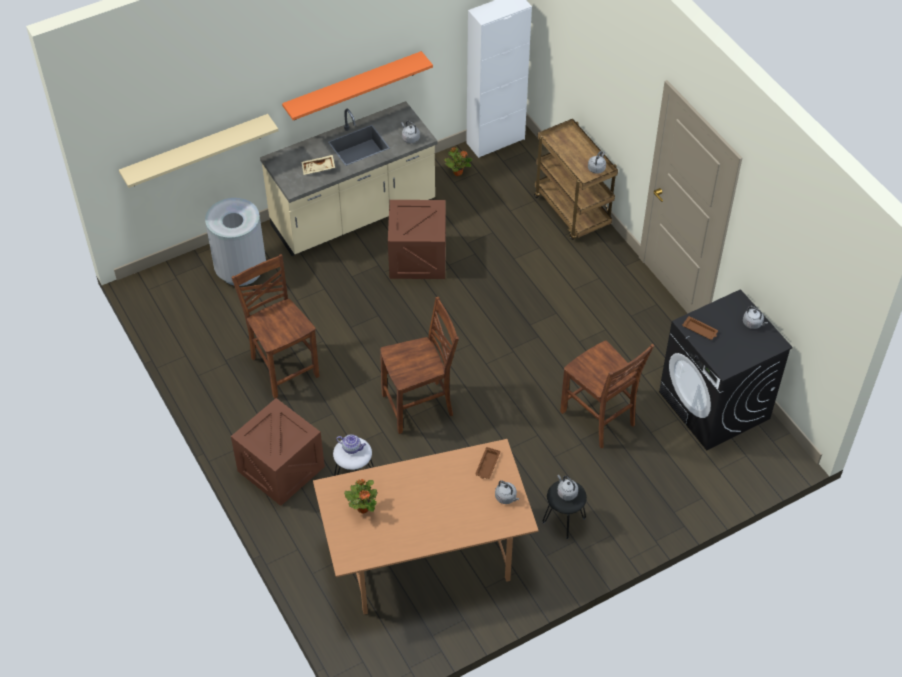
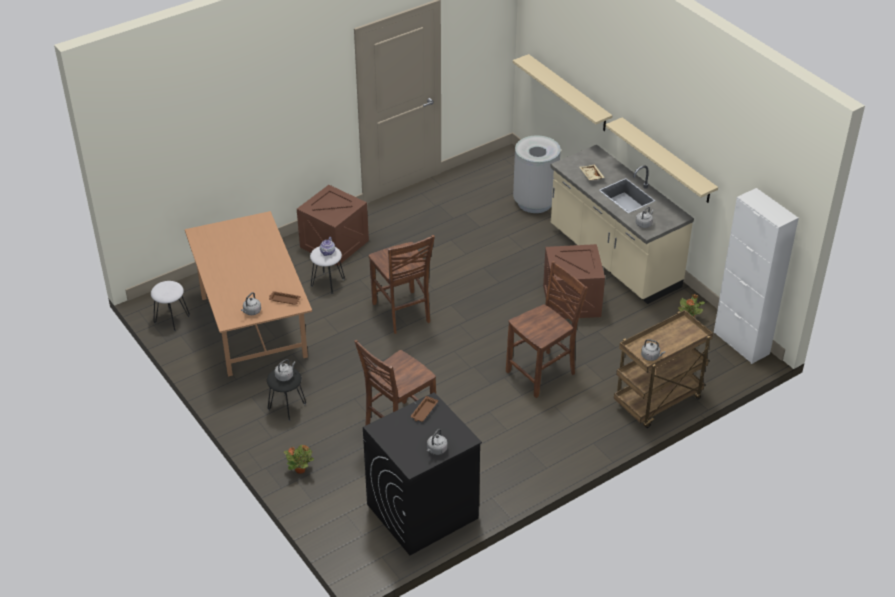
camera: 85 degrees right, 10 degrees down
(283, 367) = (435, 235): brown chair -> brown chair (542, 373)
(353, 86) = (667, 161): orange shelf -> beige shelf
(363, 508) = (244, 237): potted plant -> potted plant (300, 470)
(400, 647) = (171, 319): none -> white stool

